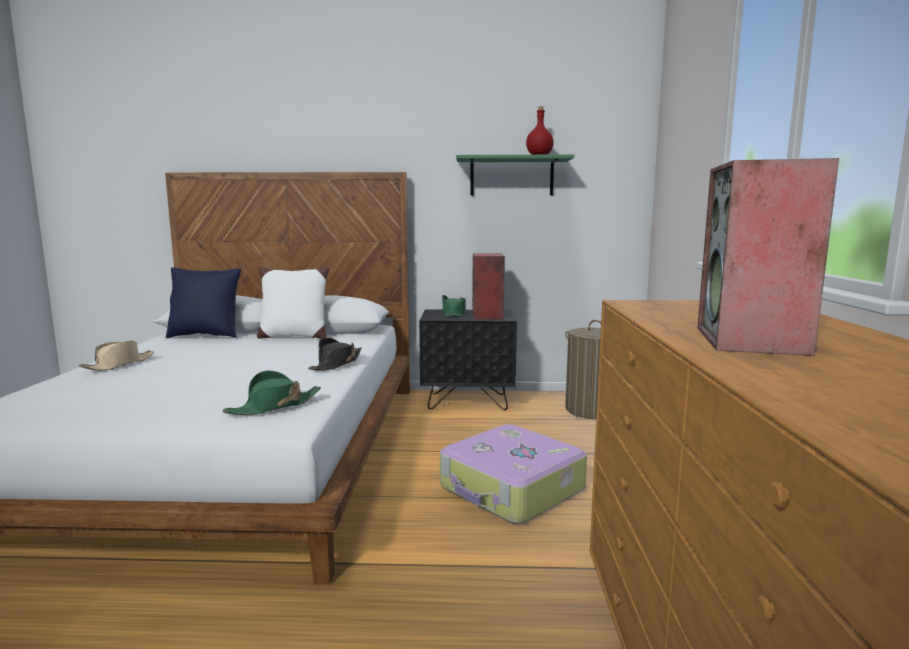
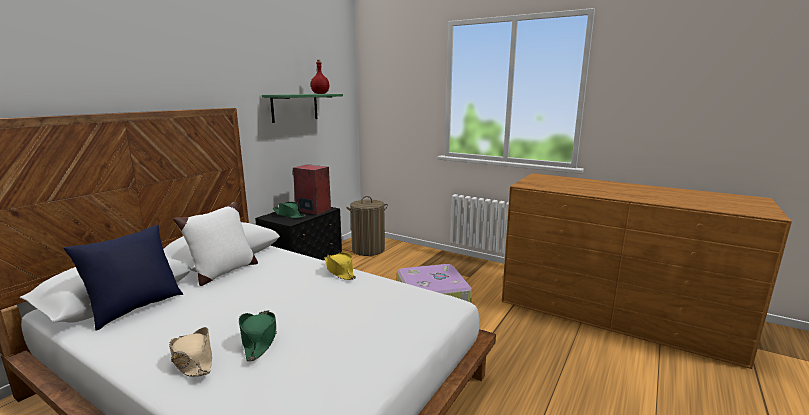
camera: 60 degrees left, 5 degrees up
(274, 406) = (418, 302): green hat -> green hat (259, 339)
(336, 364) = (340, 271): black hat -> yellow hat
(752, 341) = (609, 191): speaker -> none

